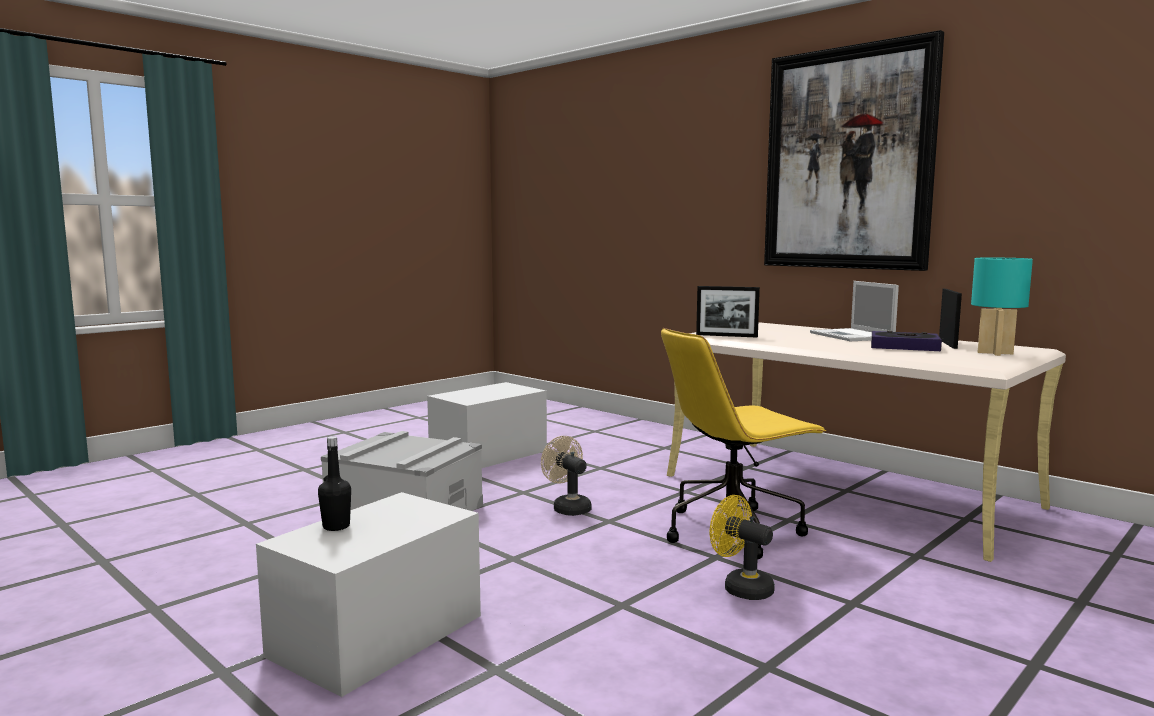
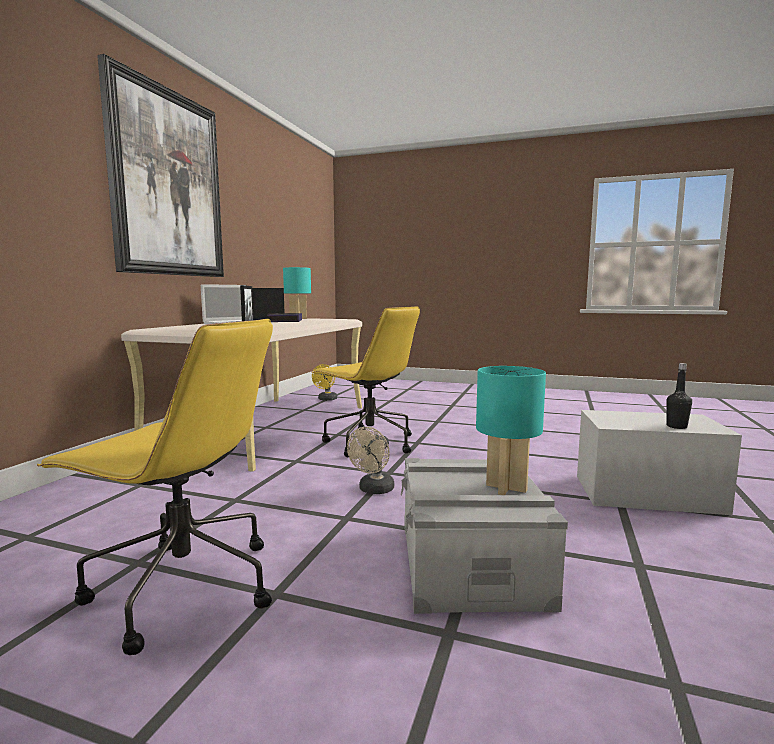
camera: 115 degrees left, 0 degrees up
(383, 455) = (506, 487): none -> turquoise table lamp
(488, 454) = (181, 587): white storage box -> yellow office chair
(741, 587) = (449, 436): yellow fan -> yellow fan (326, 399)

